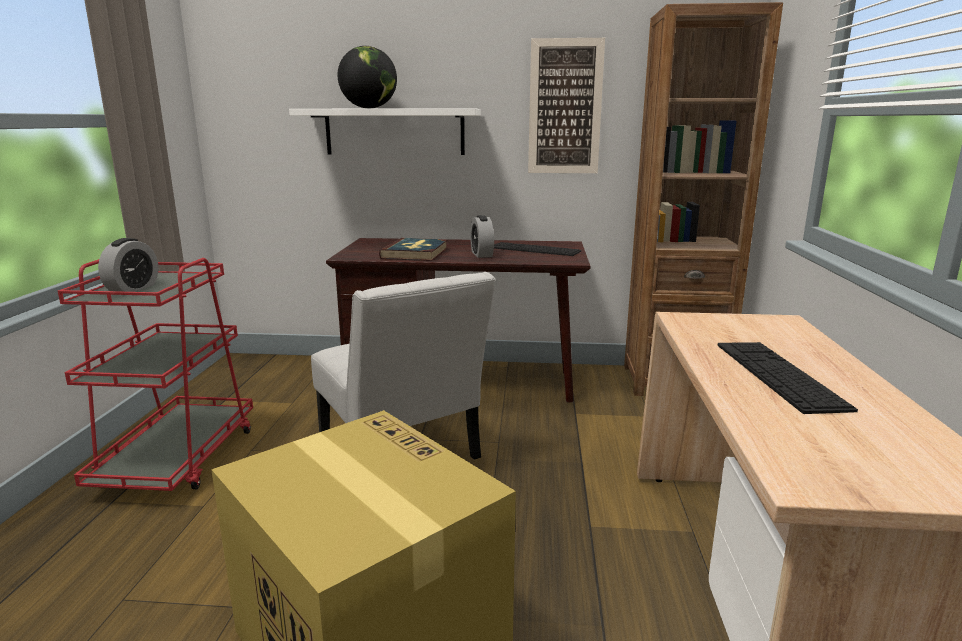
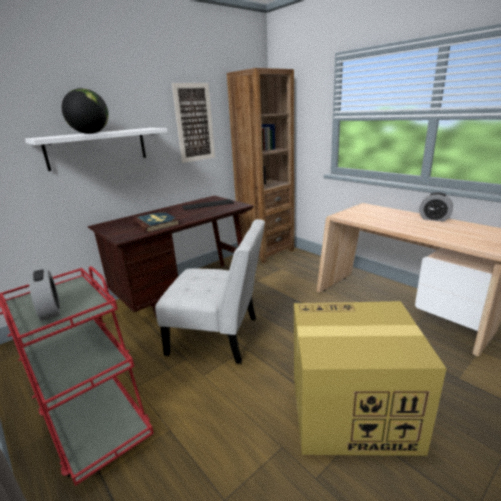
camera: 45 degrees left, 5 degrees up
(481, 254) = (192, 214): alarm clock -> alarm clock (434, 219)
(778, 374) = (413, 223): keyboard -> none

